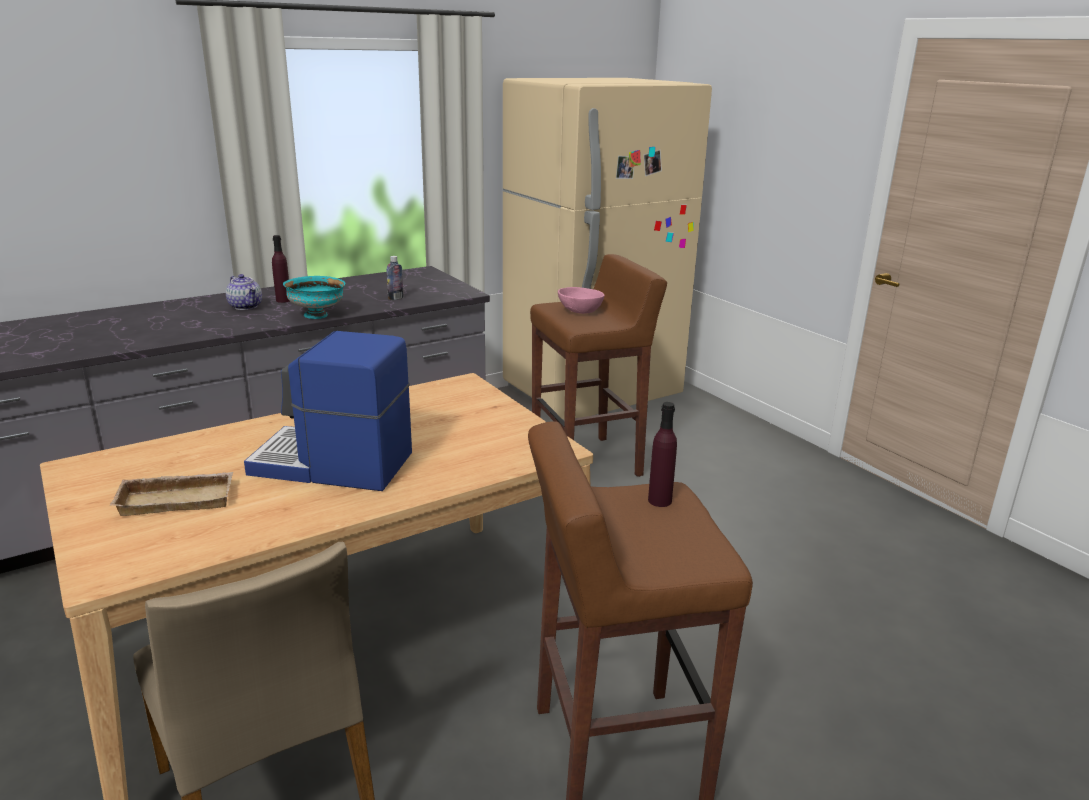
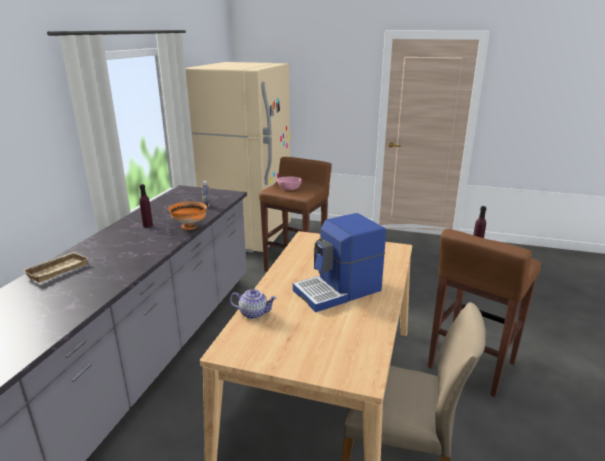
camera: 40 degrees left, 0 degrees up
(178, 499) = (313, 336): beige tray -> beige tray (57, 269)
(246, 306) = (134, 235): teapot -> teapot (254, 313)
(317, 315) = (189, 227): turquoise bowl -> orange bowl

